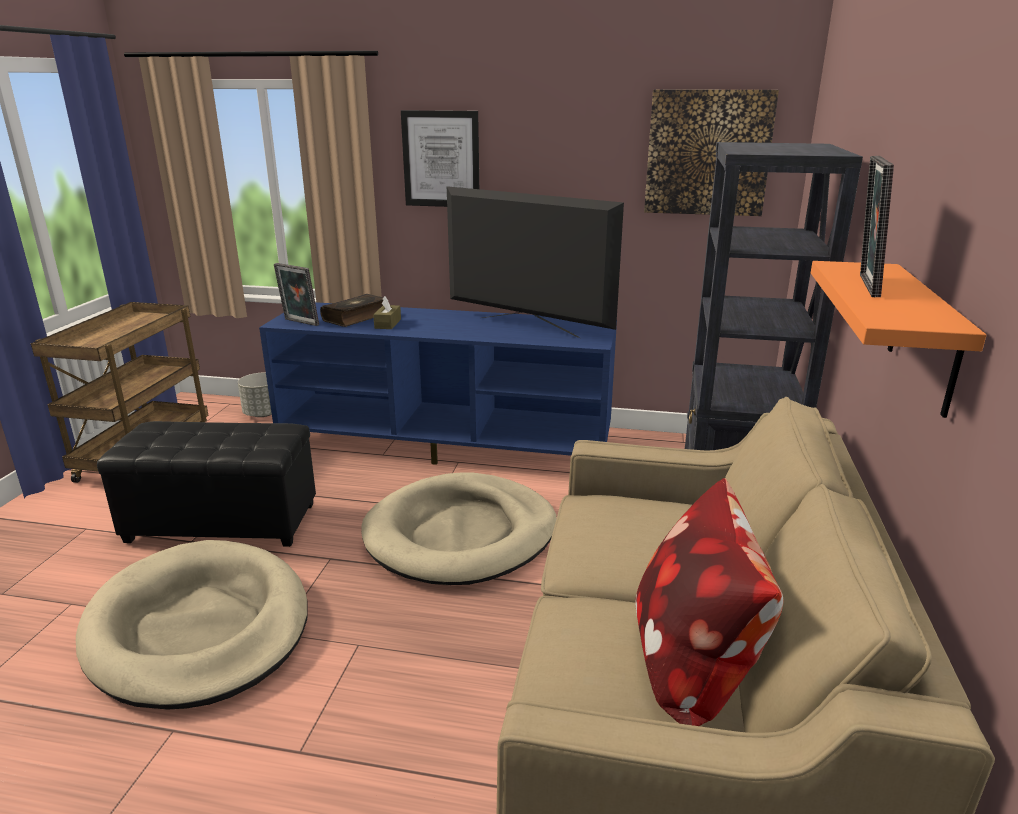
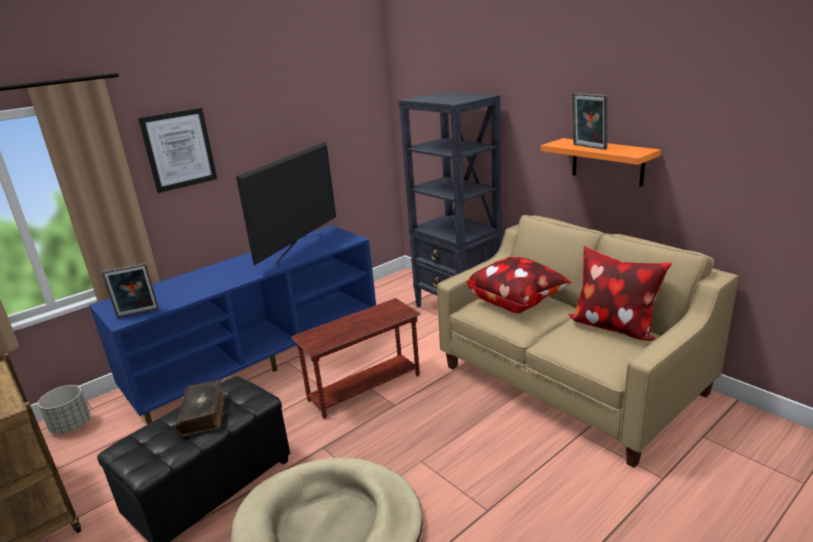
camera: 50 degrees left, 0 degrees up
(356, 317) = (172, 292): book -> book (204, 414)
(388, 324) = (207, 284): brown tissue box -> none
(461, 534) = (364, 388): beige dog bed -> brown side table
(526, 328) = (299, 248): television -> television turned 135 degrees clockwise
(651, 531) = (516, 302): none -> pillow
(708, 153) = (347, 109): picture -> none

